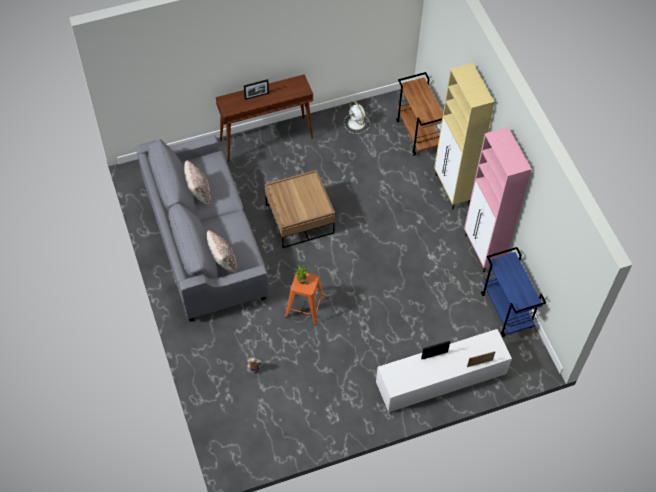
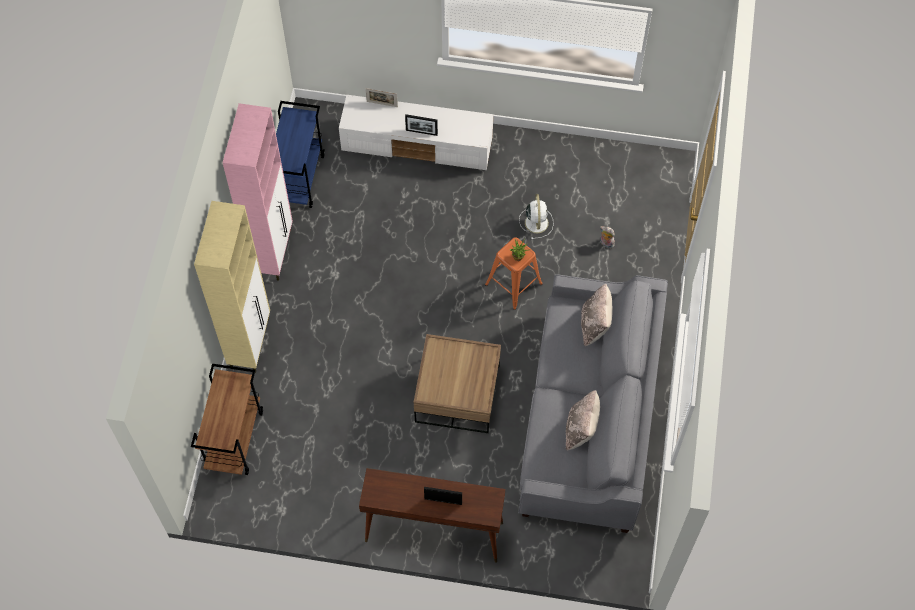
camera: 150 degrees left, 5 degrees up
(356, 123) = (302, 496): white fan -> white fan (536, 222)

